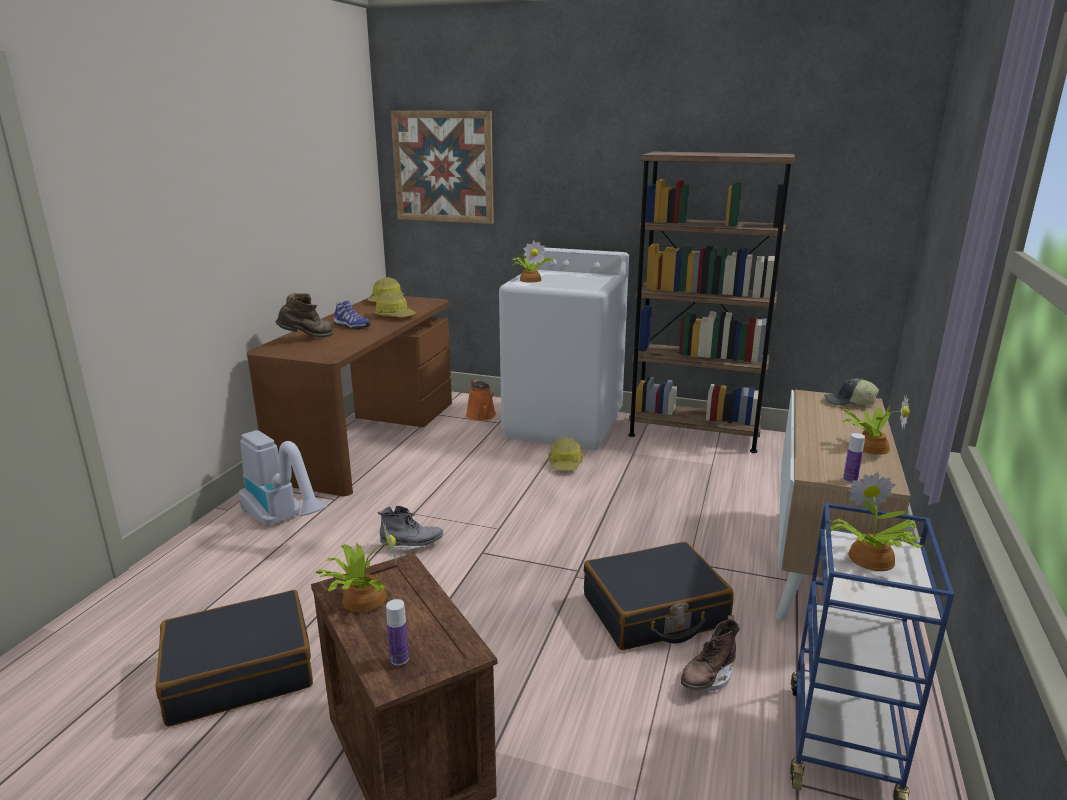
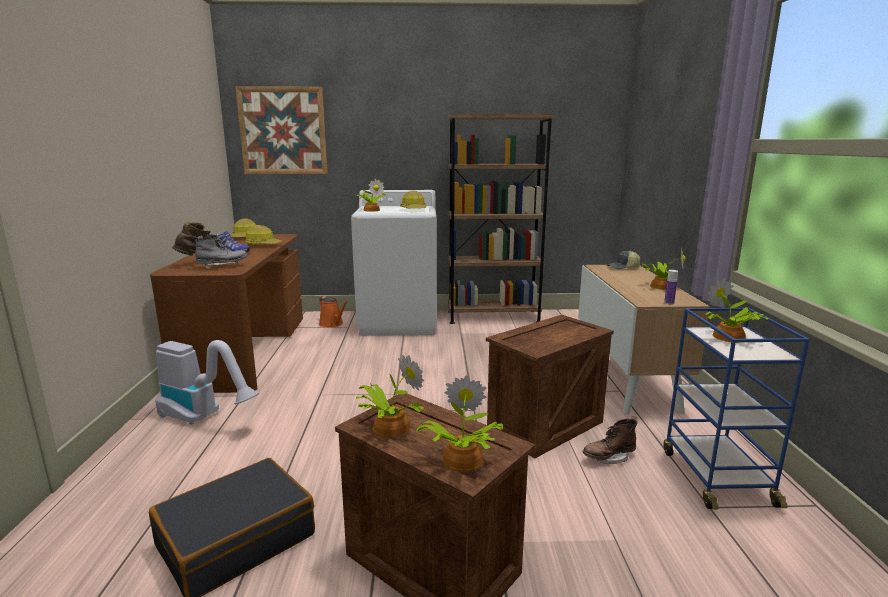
camera: 20 degrees left, 5 degrees down
(399, 659) = (460, 460): bottle -> potted plant
(412, 545) = (333, 416): grey boot -> grey boot (222, 266)
(565, 464) = (417, 345): hard hat -> hard hat (414, 210)
(654, 611) = (545, 425): black suitcase -> crate
(707, 677) = (608, 457): brown boot -> brown boot turned 45 degrees clockwise

